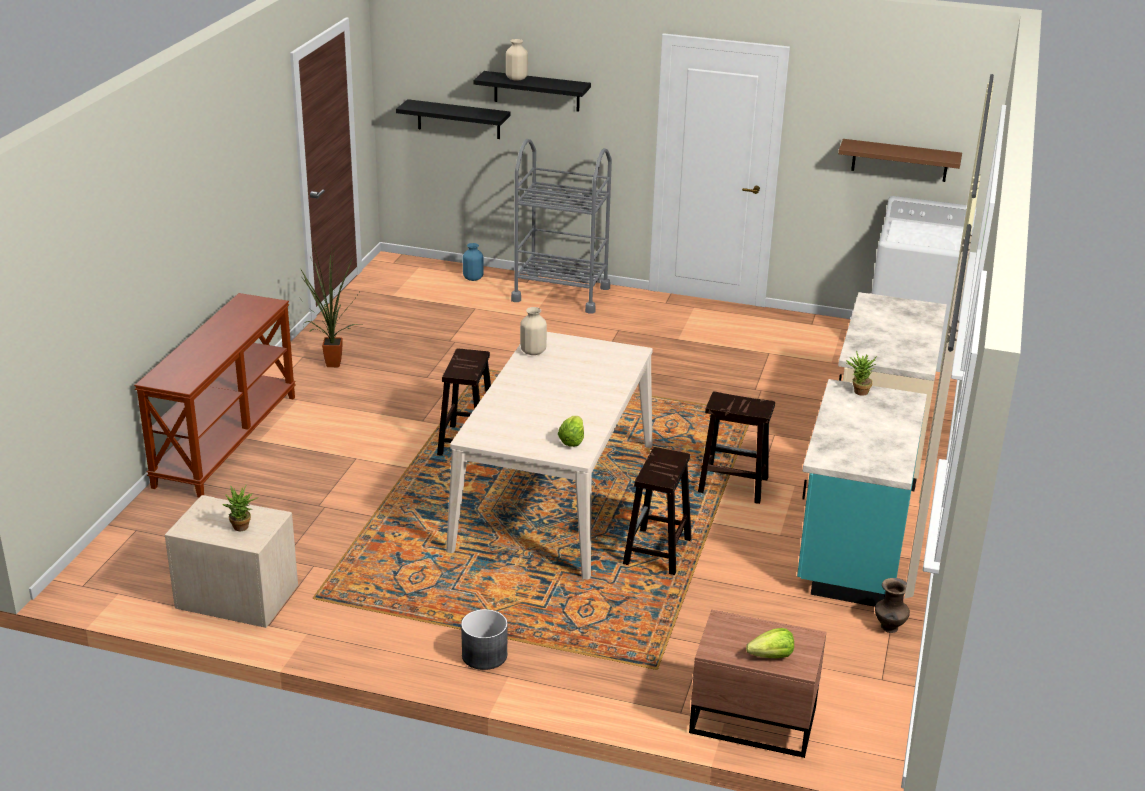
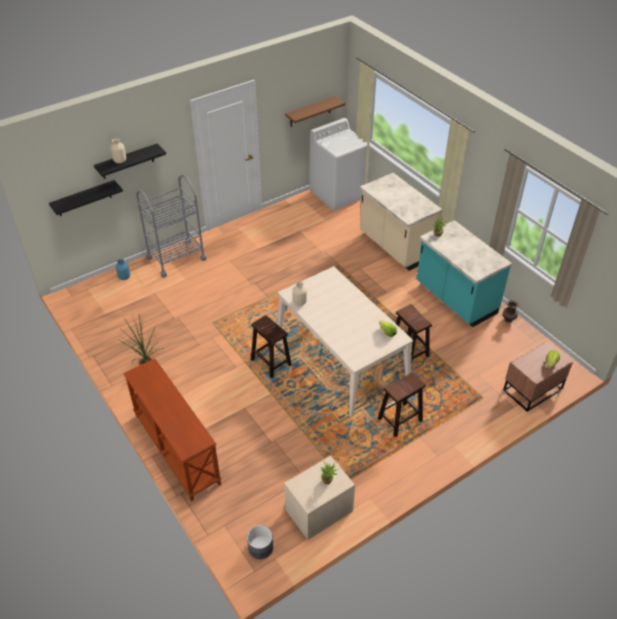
camera: 50 degrees left, 15 degrees up
(484, 655) = (433, 445): grey planter -> grey planter (260, 547)
(732, 485) = (383, 302): brown stool -> brown stool (399, 420)

